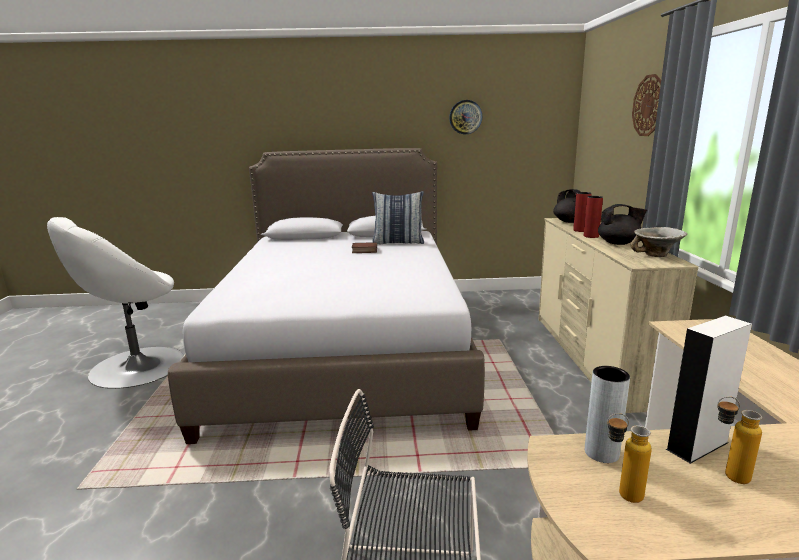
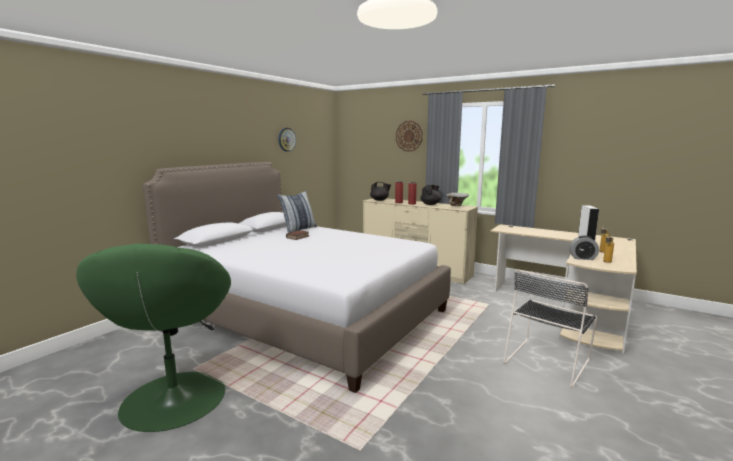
camera: 55 degrees left, 5 degrees down
(135, 366) = (173, 400): white armchair -> green armchair
(601, 453) = (582, 258): grey vase -> alarm clock

